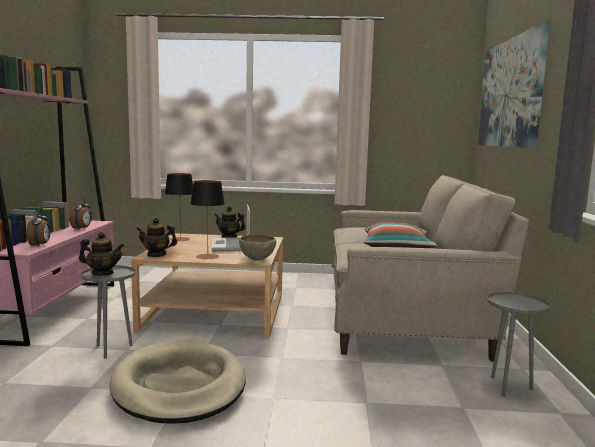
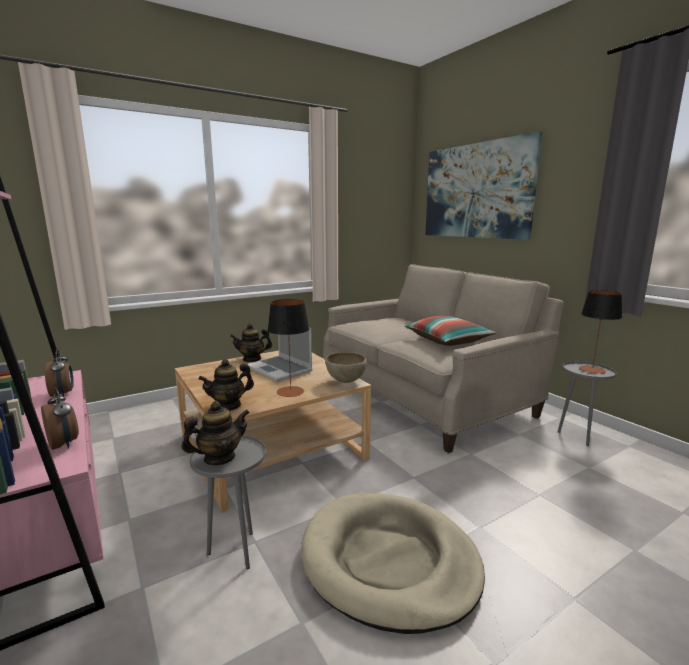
camera: 35 degrees left, 5 degrees up
(180, 239) = (205, 375): table lamp -> table lamp (592, 369)

